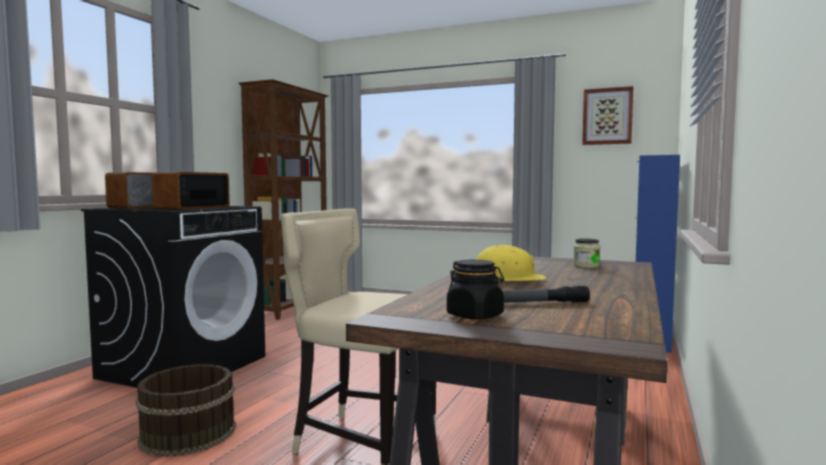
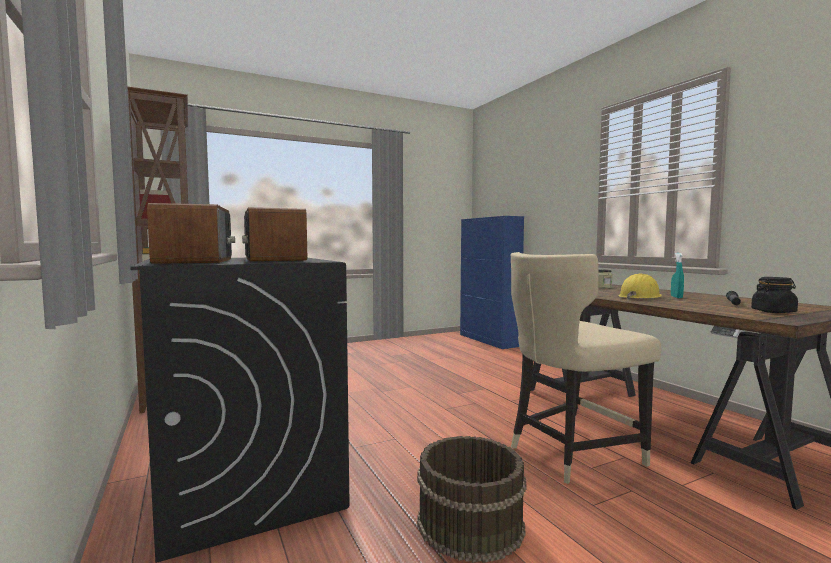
camera: 50 degrees left, 0 degrees up
(549, 286) = (676, 297): none -> turquoise spray bottle
(607, 116) = (432, 185): picture -> none

